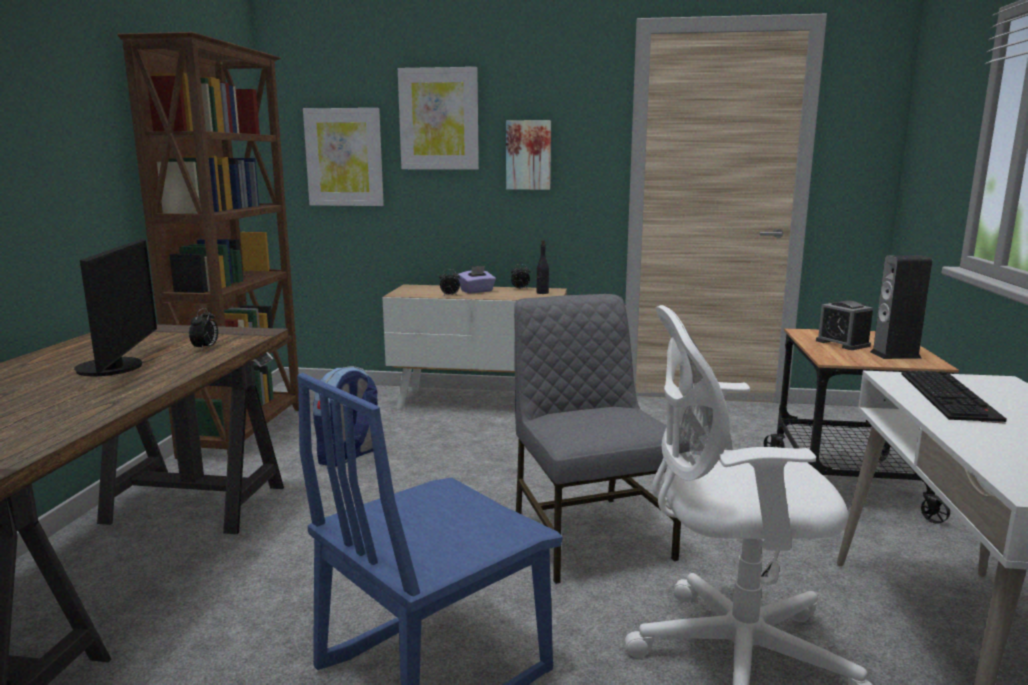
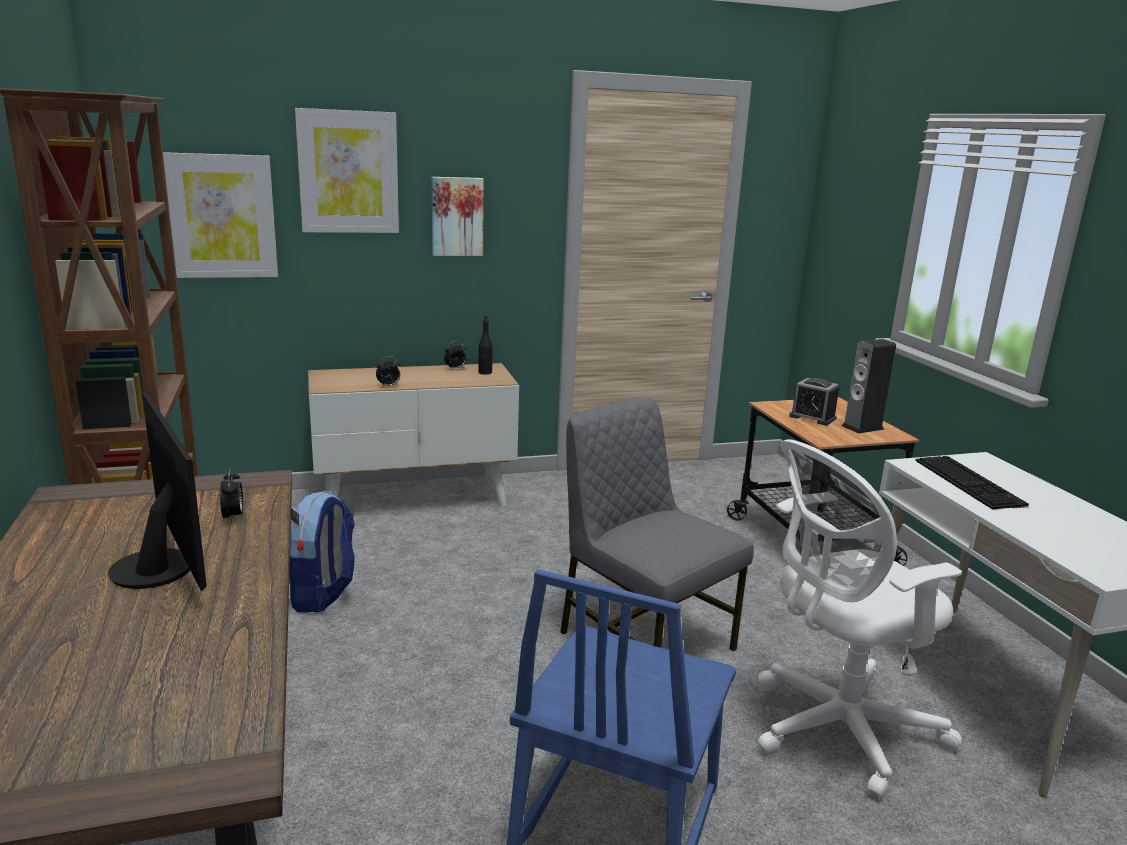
camera: 25 degrees left, 5 degrees up
(477, 291) = (411, 376): purple tissue box -> none

